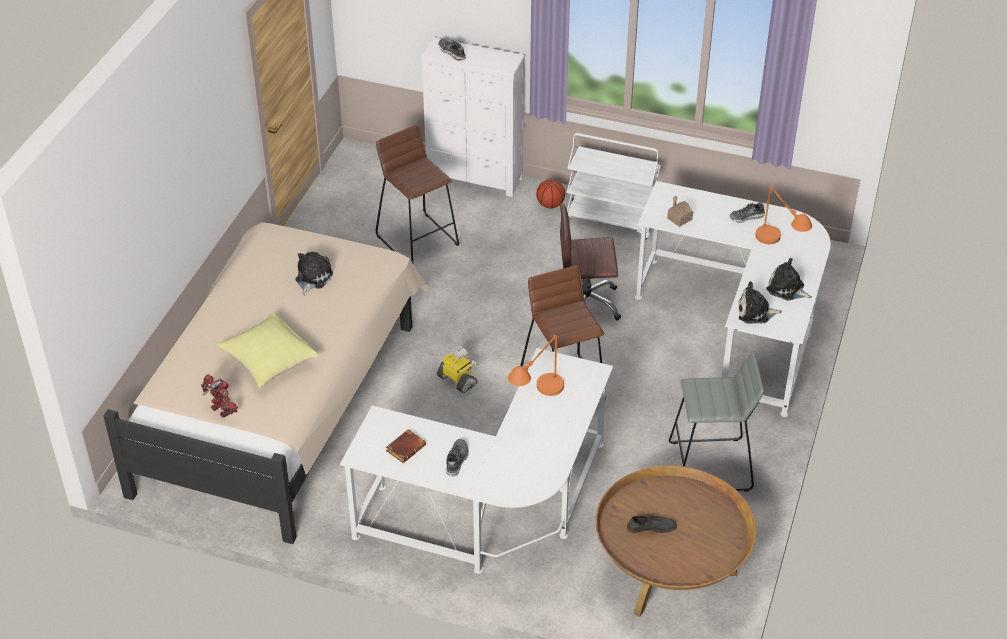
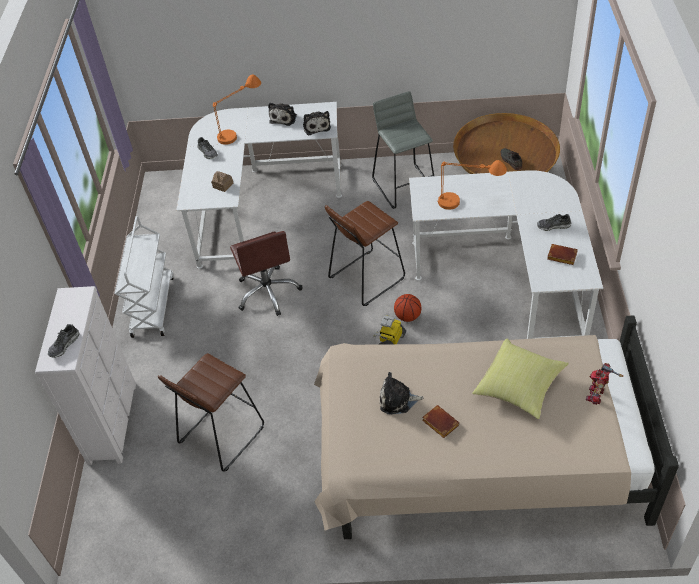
camera: 105 degrees left, 5 degrees up
(269, 296) = (439, 423): none -> brown book
(550, 205) = (141, 352): basketball -> basketball (407, 316)

